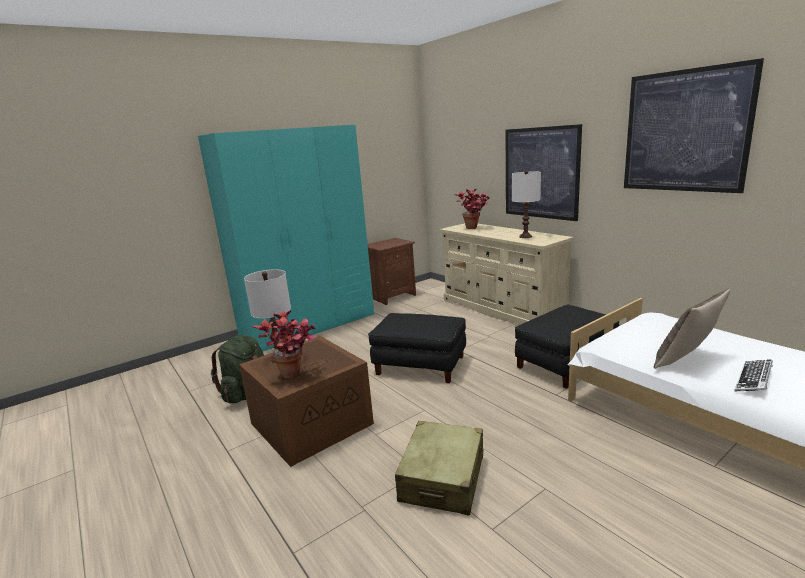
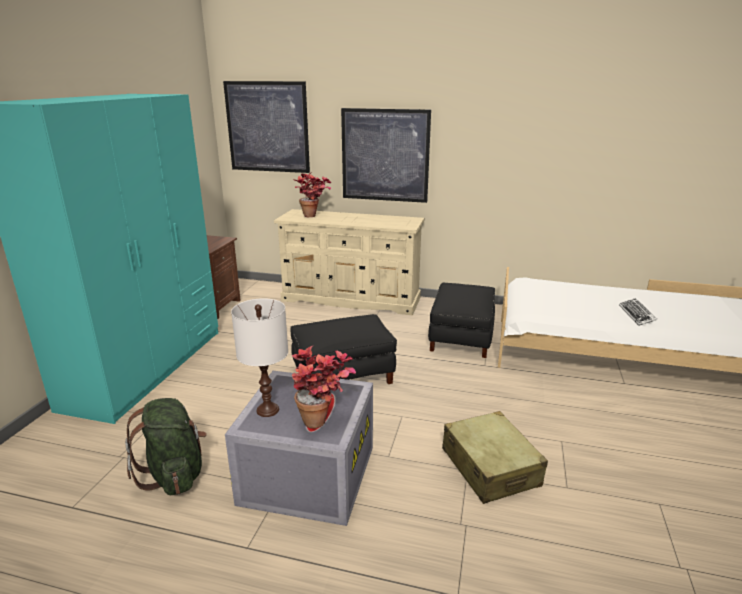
camera: 40 degrees left, 5 degrees up
(312, 422) = (307, 473): brown storage box -> grey storage box
(525, 236) = (383, 221): white table lamp -> none
(685, 131) = (527, 123): picture -> picture (267, 127)
(686, 361) = (589, 311): pillow -> none

